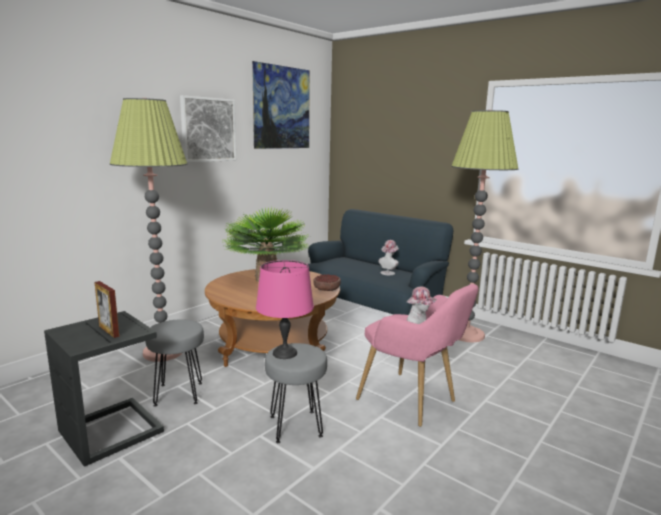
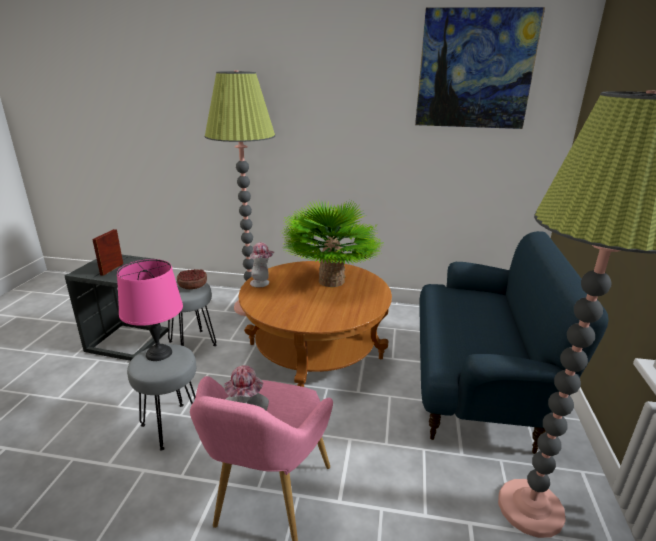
camera: 60 degrees right, 10 degrees up
(208, 130) = (349, 100): picture -> none
(326, 289) = (341, 319): bowl -> bowl (192, 286)
(388, 272) = (488, 342): hat -> hat (262, 283)

